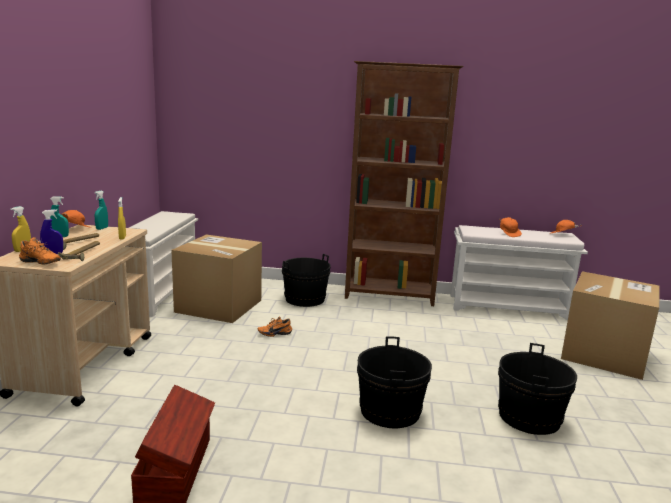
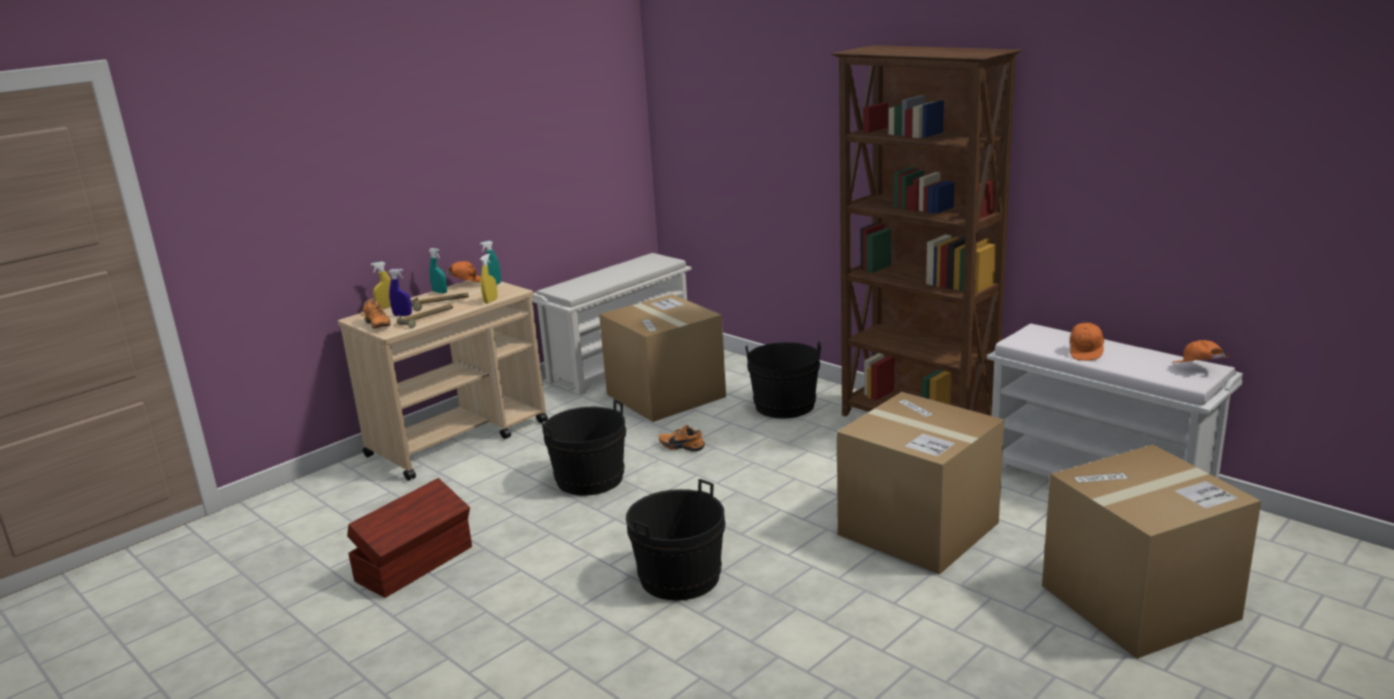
camera: 40 degrees right, 5 degrees up
(469, 347) = (918, 529): none -> cardboard box
(529, 417) = (843, 643): black bucket -> black bucket (590, 479)

